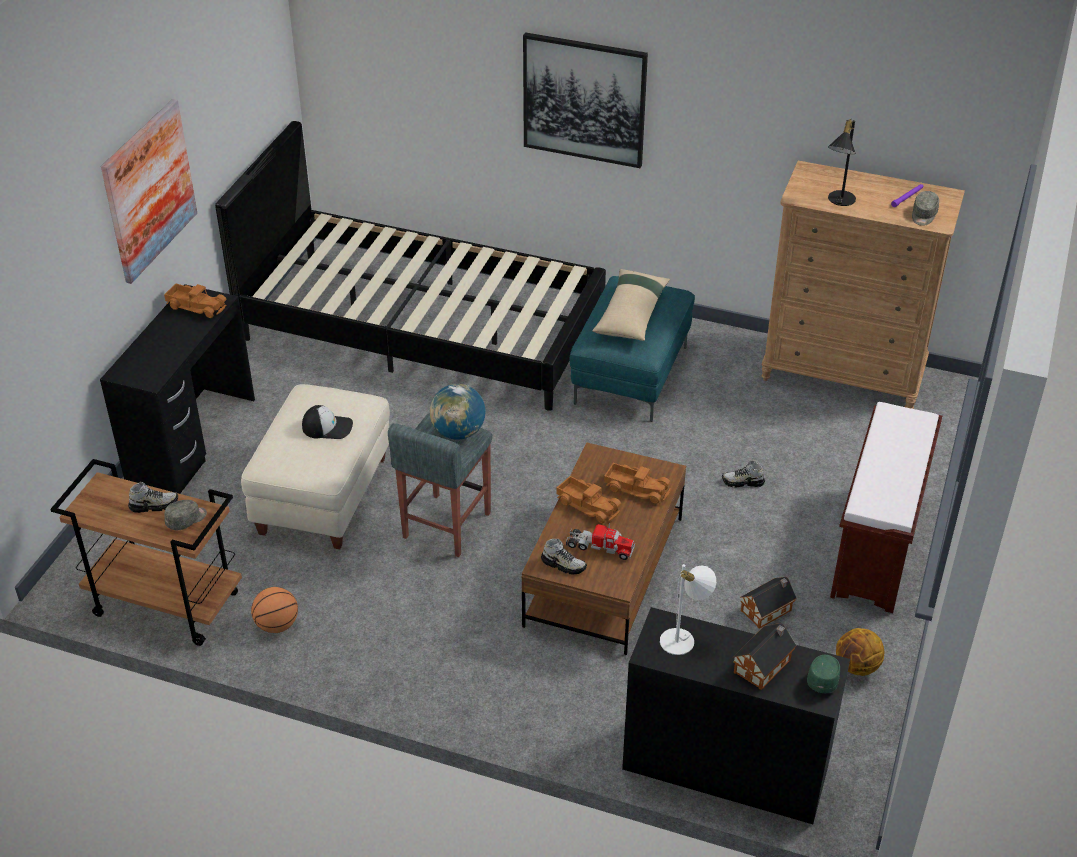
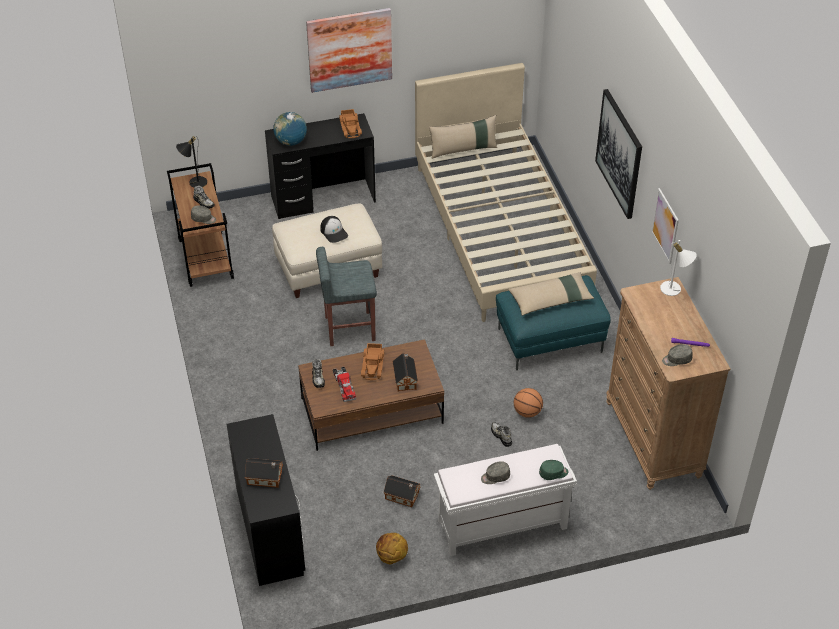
camera: 55 degrees right, 5 degrees up
(277, 625) = (225, 305): basketball -> basketball (527, 412)
(299, 268) = (463, 149): none -> beige pillow
(421, 328) = (499, 230): black bed -> beige bed
(458, 432) = (361, 279): globe -> globe (291, 142)
(637, 488) = (405, 378): toy truck -> toy house
(683, 640) = (259, 437): white table lamp -> white table lamp (674, 290)
(740, 119) = (665, 226): none -> picture
(824, 677) = (276, 506): green cap -> green cap (553, 473)
(838, 200) = (650, 314): black table lamp -> black table lamp (194, 182)
(877, 548) = (501, 525): brown bench -> white bench
(894, 471) = (495, 477): none -> grey cap

